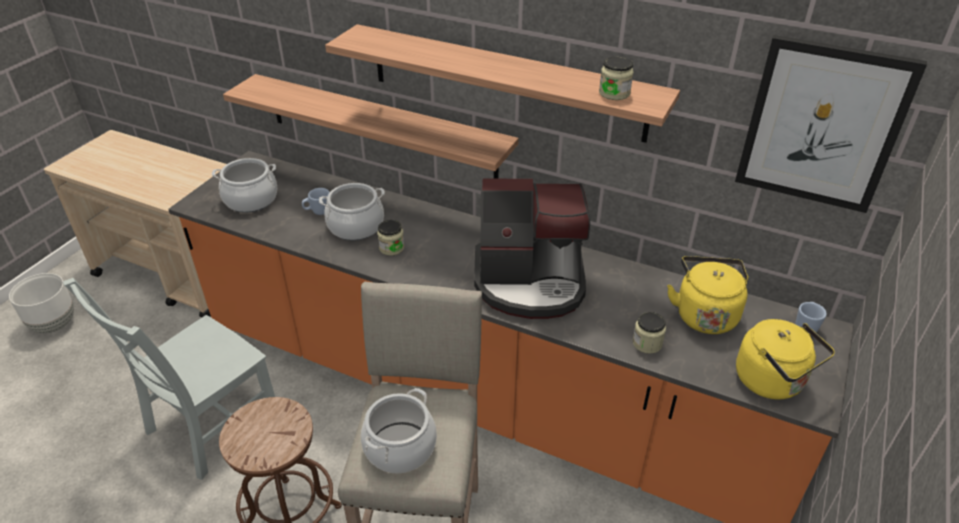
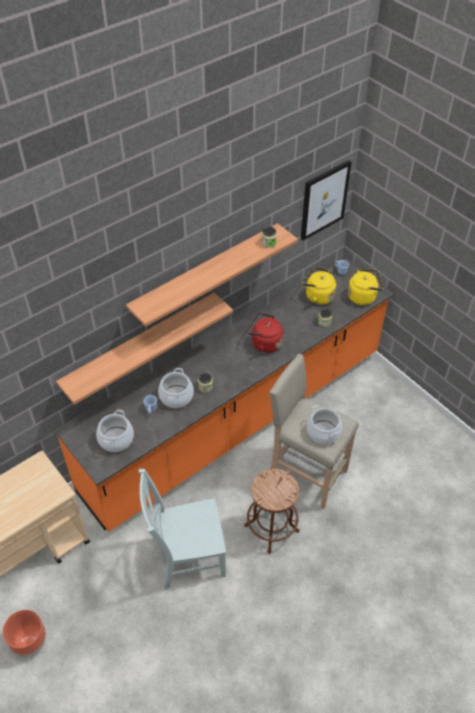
camera: 65 degrees left, 10 degrees up
(54, 325) = (30, 642): white planter -> brown planter
(208, 426) = (186, 556): grey chair -> grey chair turned 105 degrees clockwise
(530, 282) = (264, 343): coffee machine -> red kettle

